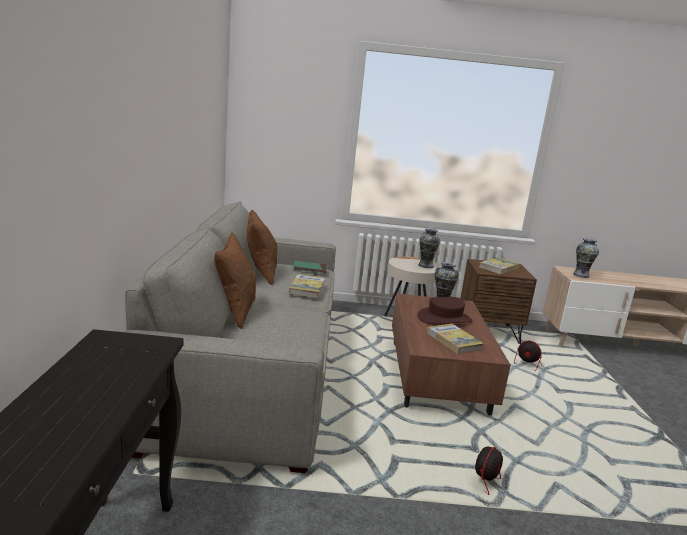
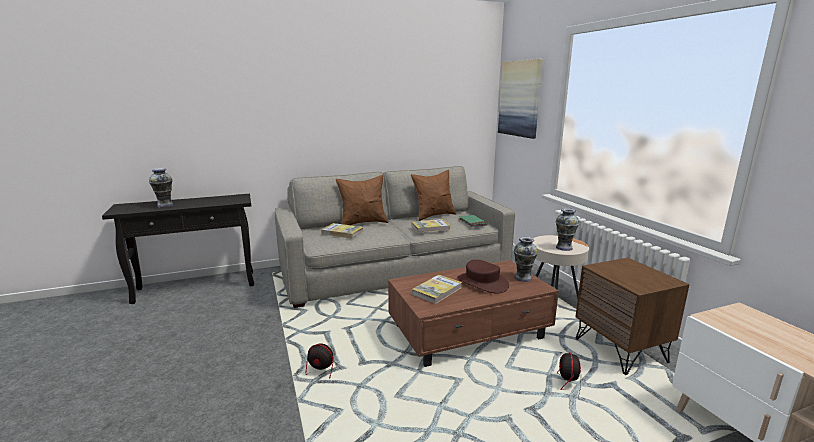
camera: 70 degrees right, 0 degrees up
(279, 110) = (520, 98): none -> picture
(499, 267) = (633, 273): book -> book (342, 232)
(581, 275) = (740, 322): vase -> vase (165, 205)

